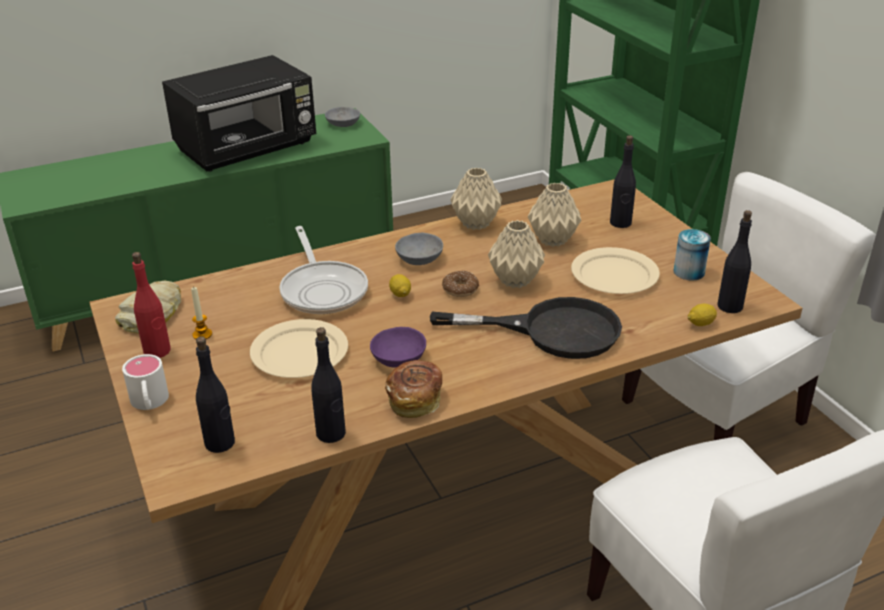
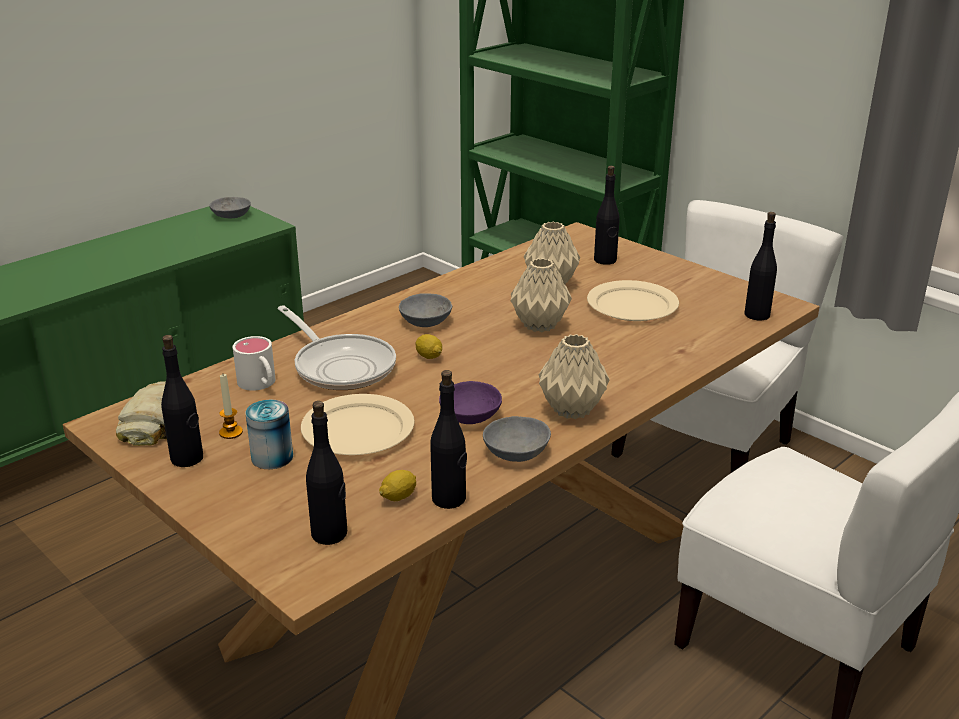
camera: 20 degrees left, 5 degrees down
(149, 403) = (216, 512): white mug -> white mug (260, 384)
(157, 351) = (187, 458): red bottle -> black bottle
(248, 148) = (134, 252): black microwave -> none
(415, 400) = (516, 450): bread -> grey bowl
(460, 289) = (489, 342): donut -> none
(477, 224) = (463, 281): beige vase -> beige vase (573, 410)
(552, 331) = (608, 363): black frying pan -> none
(689, 272) = (699, 292): can -> can (272, 457)
(701, 323) = (742, 333): lemon -> lemon (399, 496)

